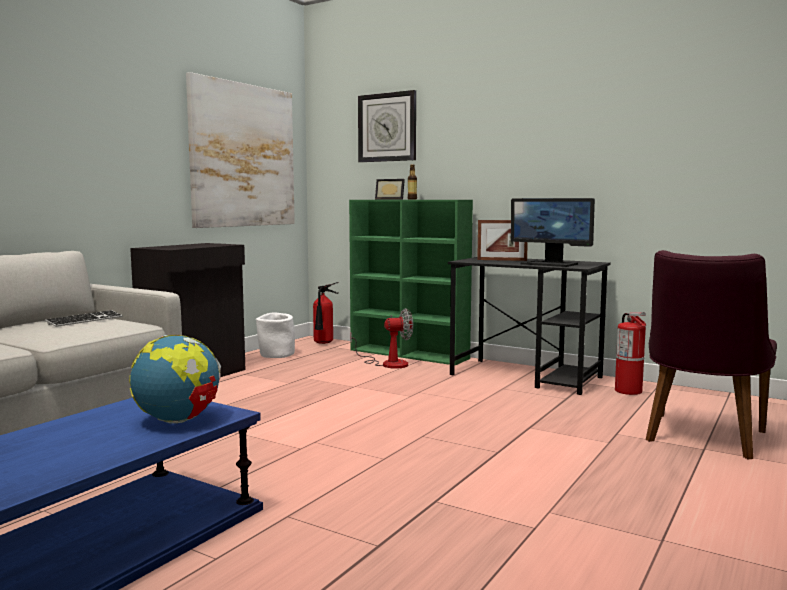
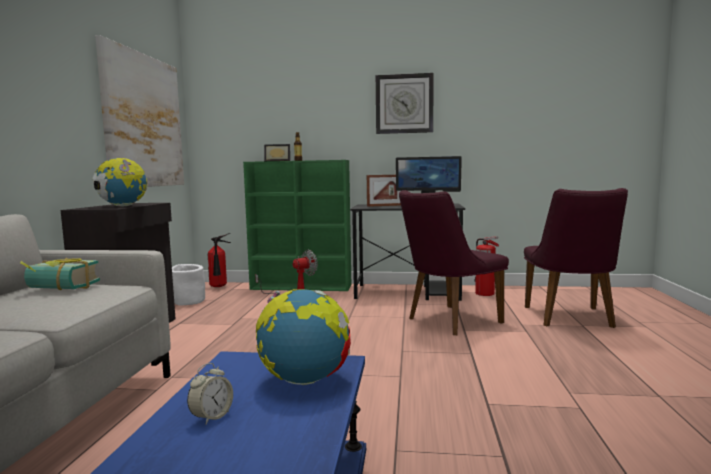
camera: 25 degrees left, 0 degrees up
(76, 430) = (211, 417): none -> alarm clock
(85, 320) = (59, 289): keyboard -> book
(187, 247) = (122, 206): none -> globe
(387, 127) = (268, 102): wall clock -> wall clock (404, 104)
(523, 415) = (447, 321): none -> purple chair

